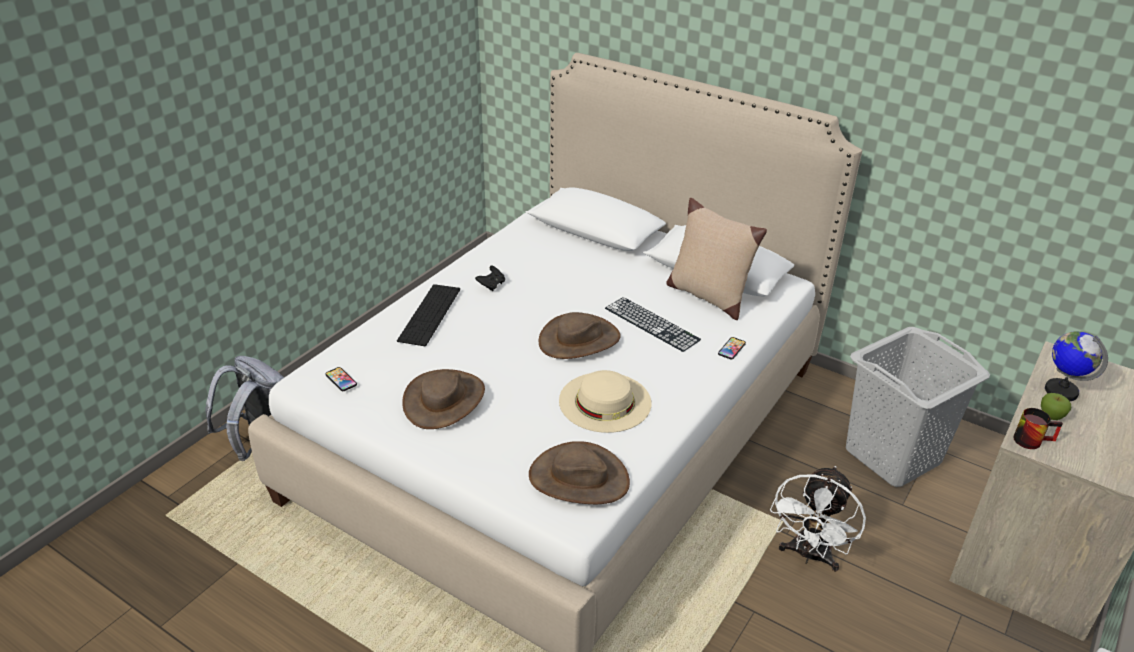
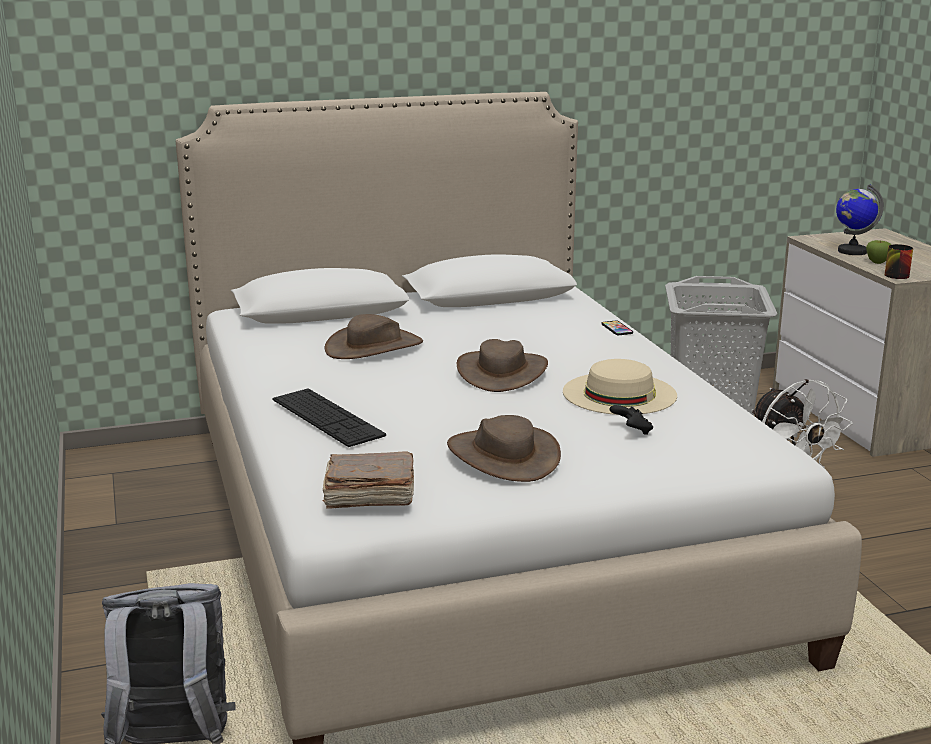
camera: 50 degrees left, 15 degrees down
(341, 380) = (368, 496): phone -> brown book
(491, 285) = (327, 378): black game controller -> black game controller (632, 431)
(578, 478) = (724, 438): brown hat -> brown hat (374, 347)
(652, 324) = (527, 341): keyboard -> none
(707, 296) = (522, 311): beige pillow -> none

